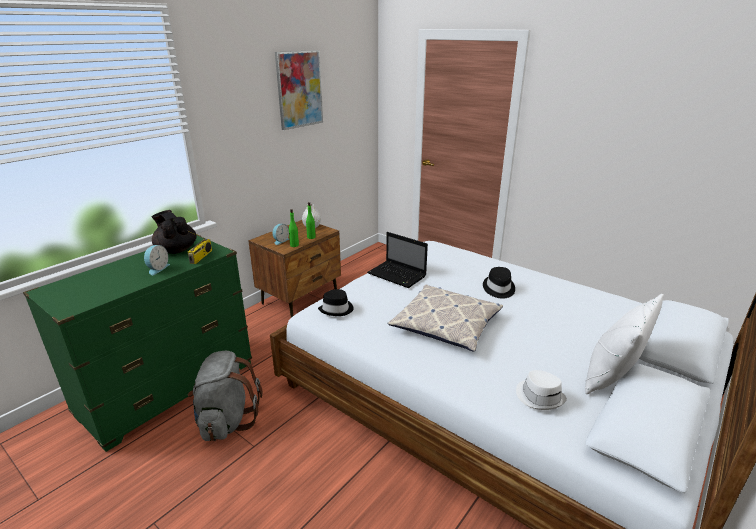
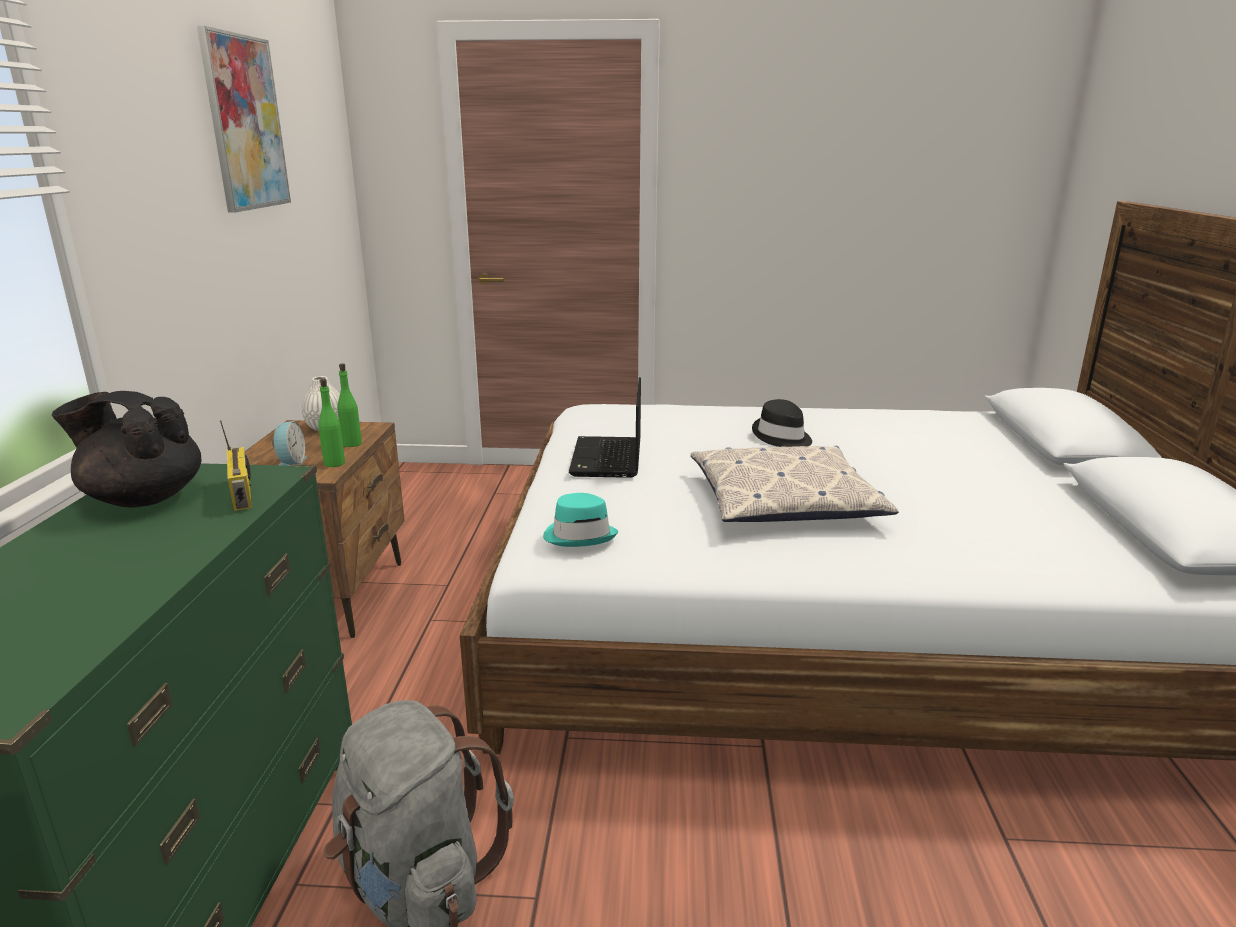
camera: 35 degrees left, 5 degrees down
(157, 269) = (154, 542): alarm clock -> none
(337, 309) = (580, 535): black hat -> turquoise hat
(398, 275) = (607, 459): laptop -> laptop turned 90 degrees clockwise
(539, 396) = (1034, 543): white hat -> none
(611, 376) = (1060, 494): white pillow -> none

